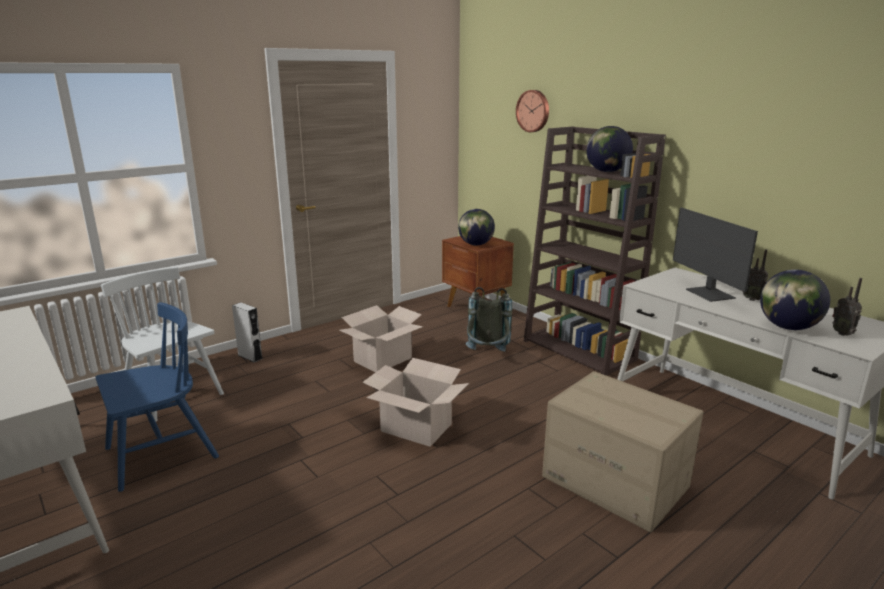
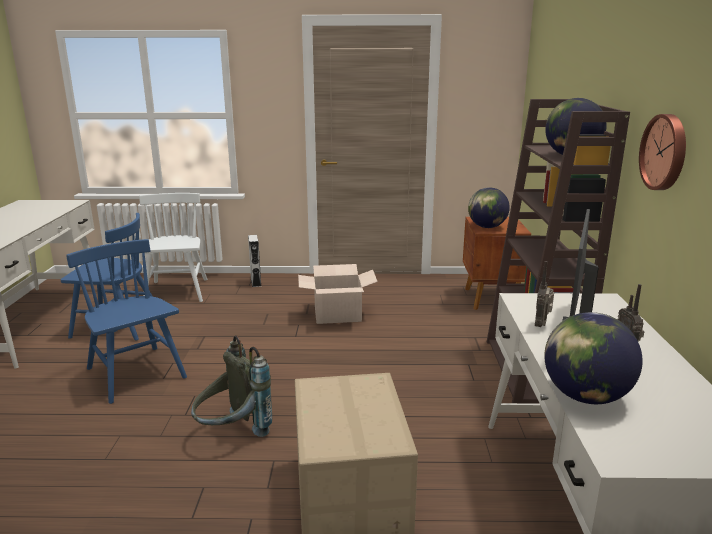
camera: 40 degrees right, 0 degrees up
(280, 486) = (136, 374): none -> blue chair
(417, 427) = (275, 375): cardboard box -> none
(487, 356) = (428, 343): grey backpack -> grey backpack (232, 434)
(533, 111) = (560, 80): wall clock -> wall clock (665, 152)
(843, 333) = (651, 433): radio -> radio (542, 325)

